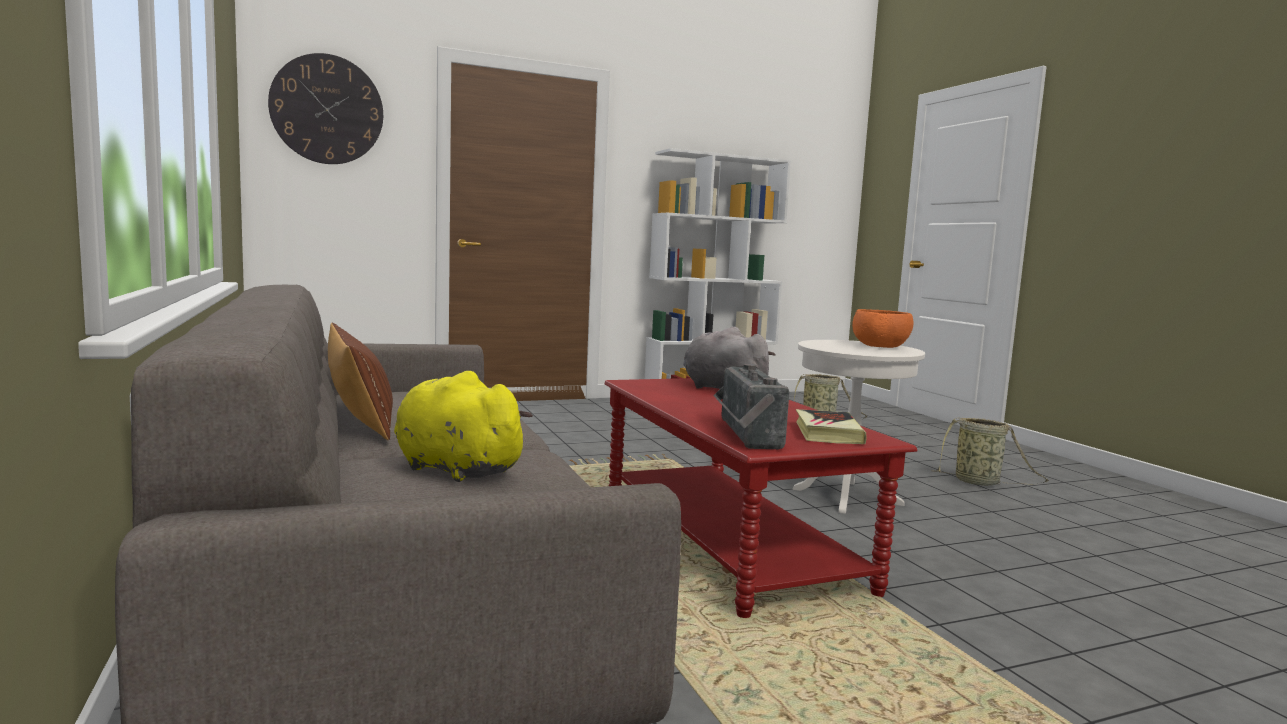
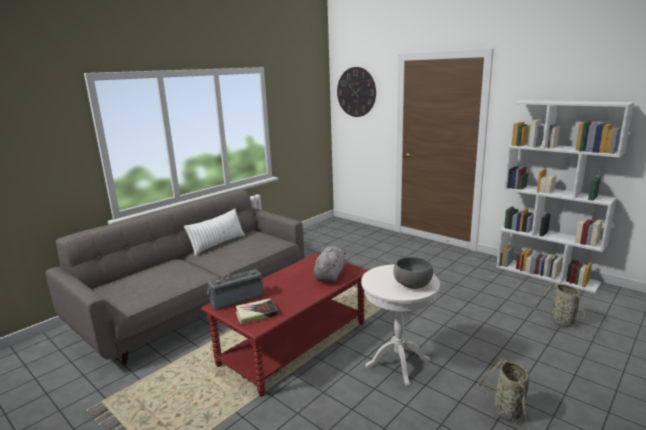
camera: 65 degrees right, 10 degrees up
(359, 418) = (218, 244): brown pillow -> white pillow
(454, 469) = (165, 273): yellow plush toy -> none
(879, 346) = (412, 284): orange bowl -> grey bowl

